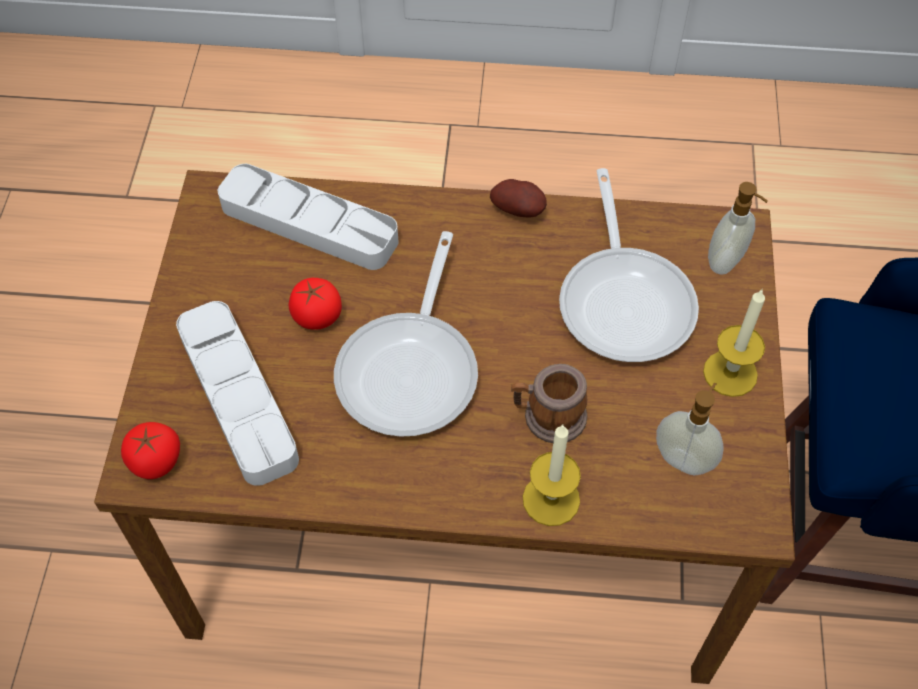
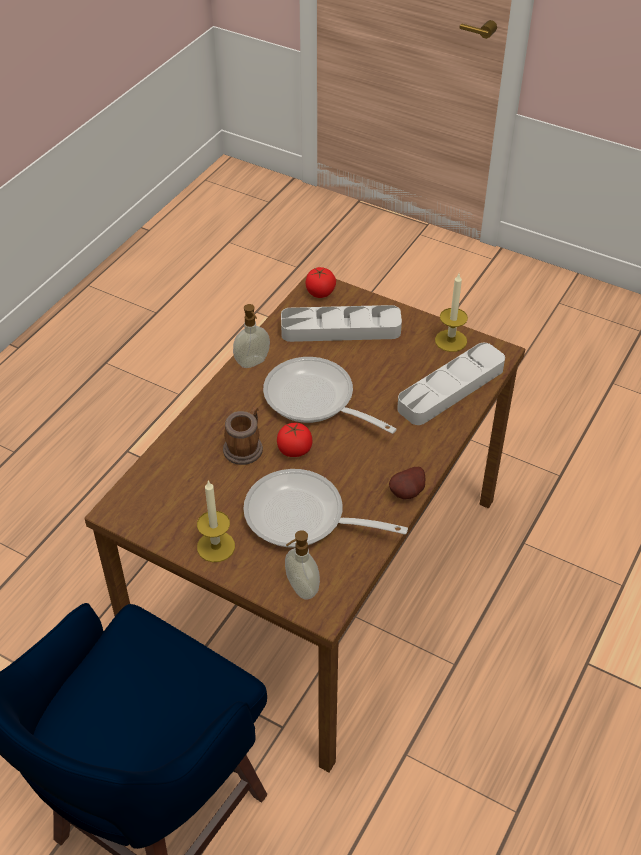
camera: 115 degrees right, 10 degrees down
(317, 316) = (376, 372): tomato -> tomato (294, 450)
(551, 499) = (194, 428): candle -> candle (450, 340)
(684, 459) = (176, 496): soap dispenser -> soap dispenser (253, 362)

